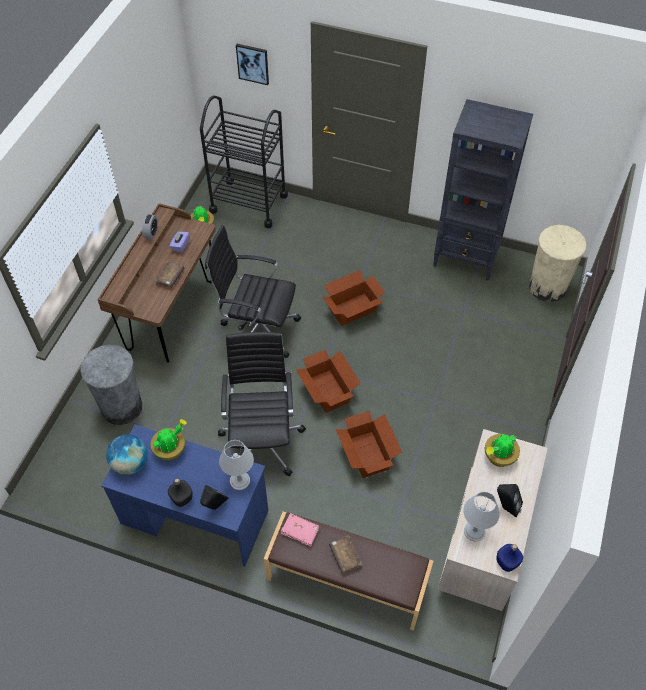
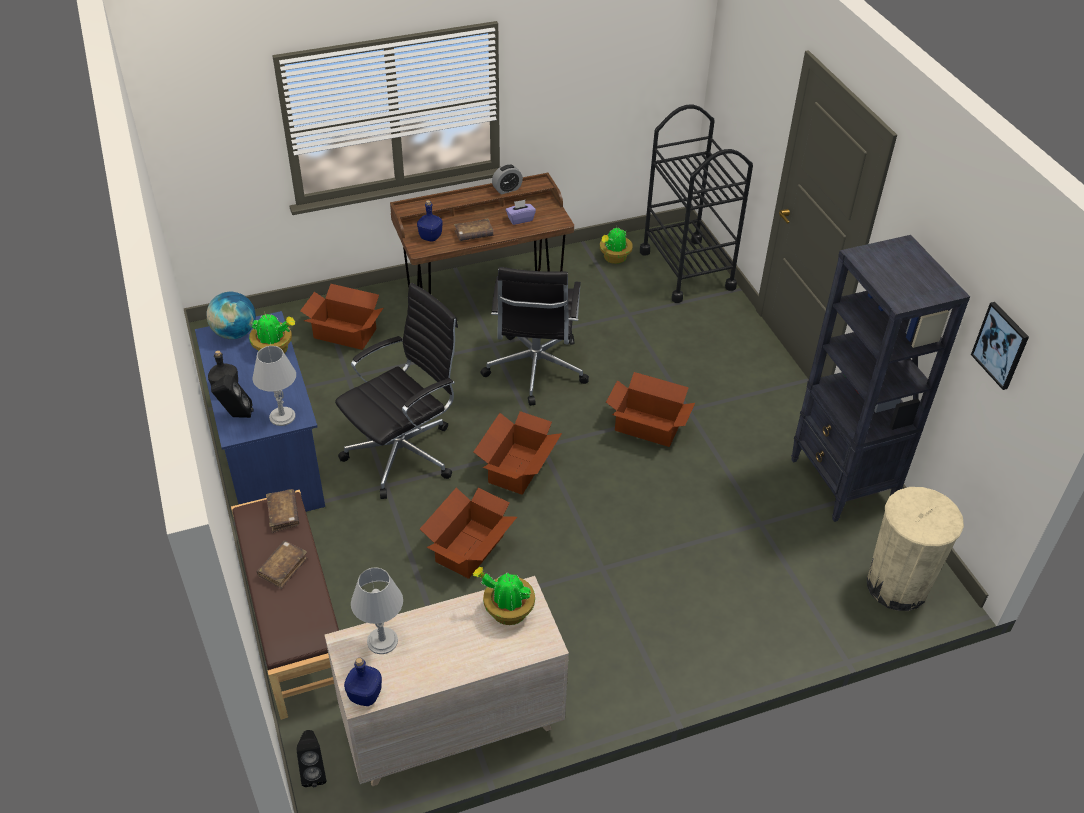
camera: 50 degrees right, 10 degrees down
(121, 407) = (345, 333): grey trash can -> cardboard box
(148, 300) = (430, 237): none -> blue bottle
(253, 63) = (751, 87): picture -> picture (1001, 345)
(258, 330) = (535, 371): black office chair -> black office chair turned 150 degrees counterclockwise
(300, 531) = (283, 514): pink book -> brown book
(505, 507) = (442, 654): black speaker -> black speaker (314, 771)

